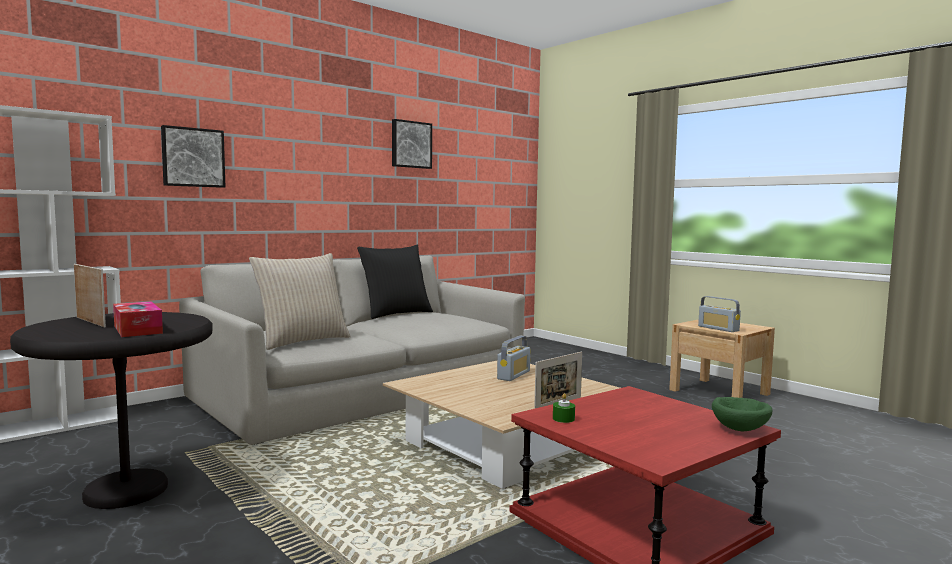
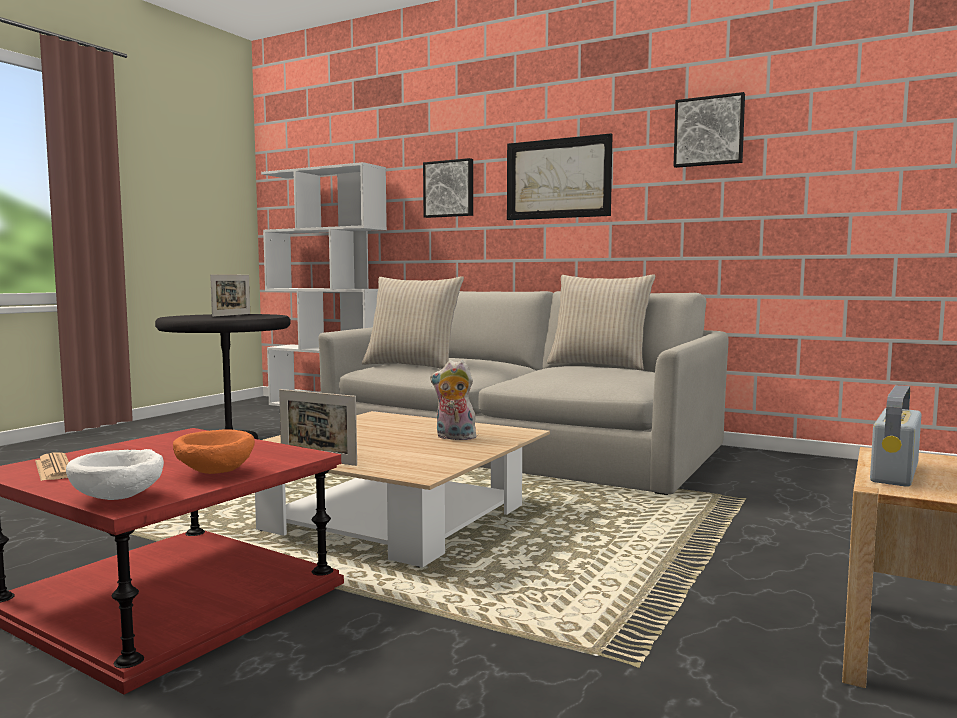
camera: 70 degrees right, 0 degrees up
(137, 329) = (205, 318): tissue box -> none
(307, 162) = (558, 179): none -> picture
(395, 314) = (599, 365): black pillow -> beige pillow
(513, 375) = (454, 438): radio -> plush toy
(563, 419) = (172, 440): green candle -> none
(656, 448) = (54, 468): none -> newspaper
(677, 410) = (214, 473): none -> orange bowl
(741, 429) = (118, 499): green bowl -> white bowl

